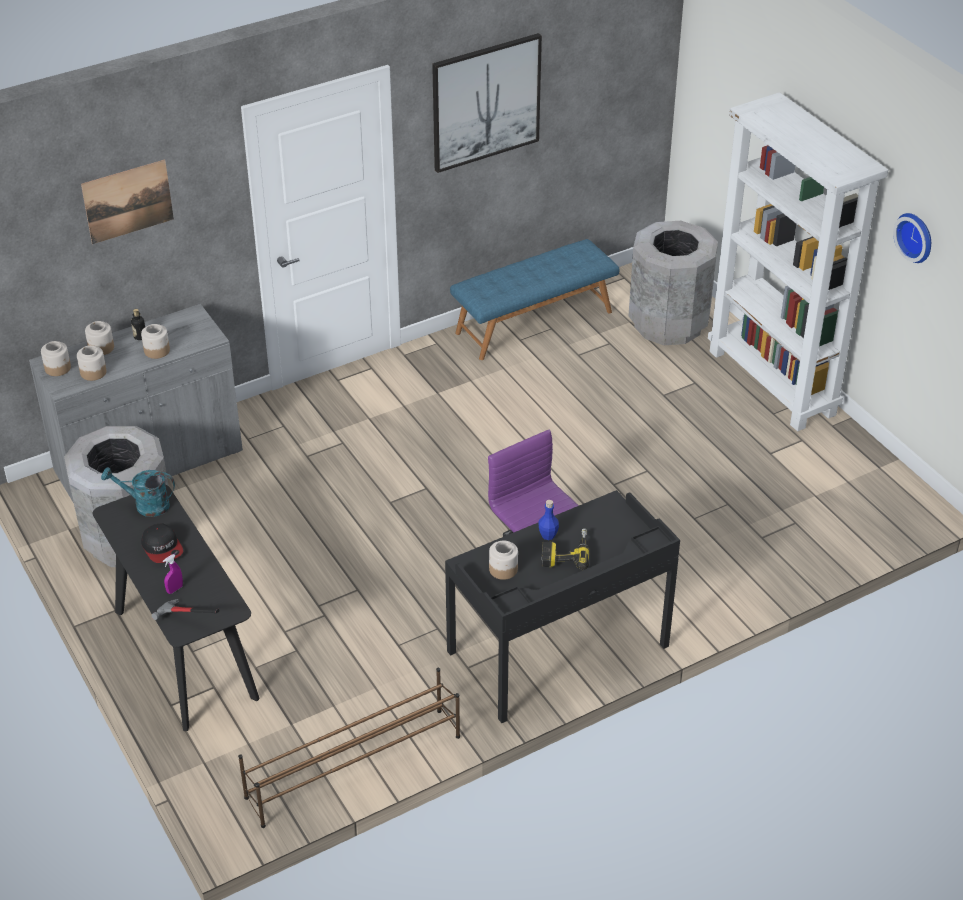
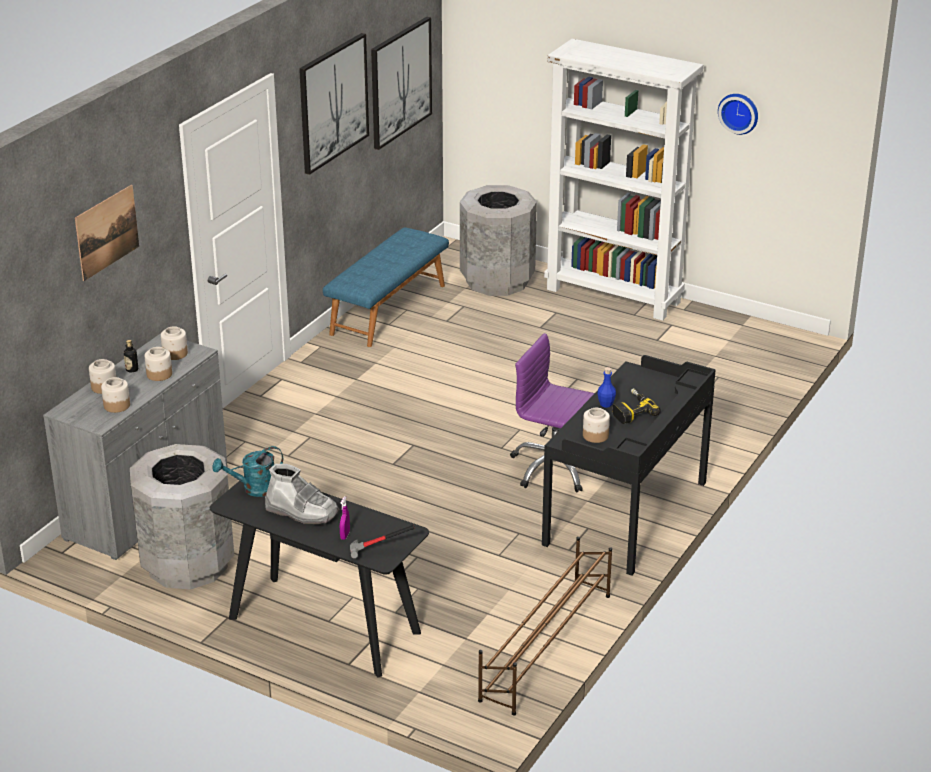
camera: 30 degrees left, 10 degrees down
(58, 368) = (79, 412): jar -> jar (175, 353)
(162, 548) = (302, 512): cap -> grey boot
(601, 88) = (400, 82): none -> picture

